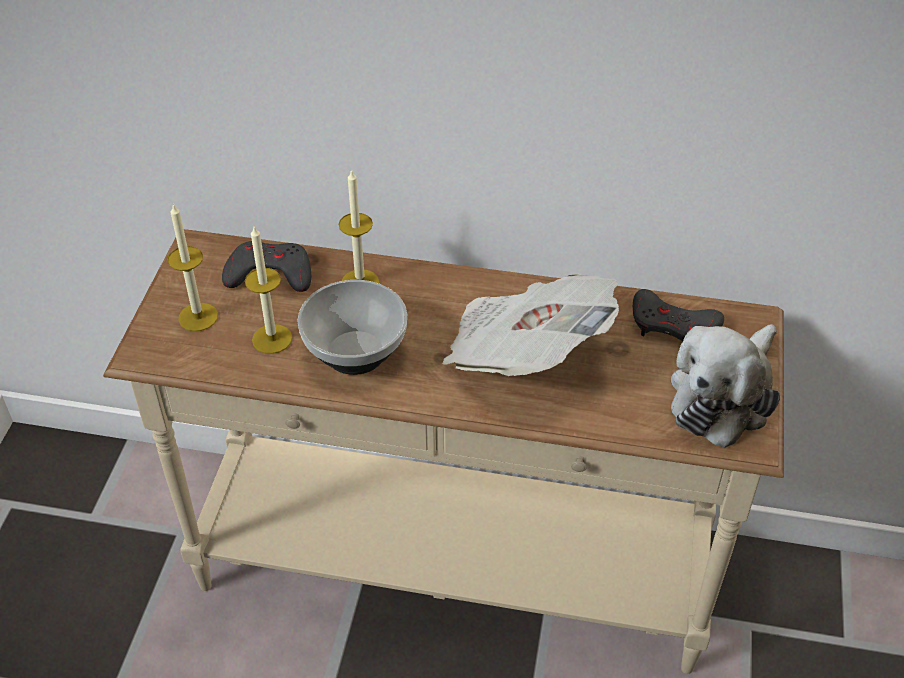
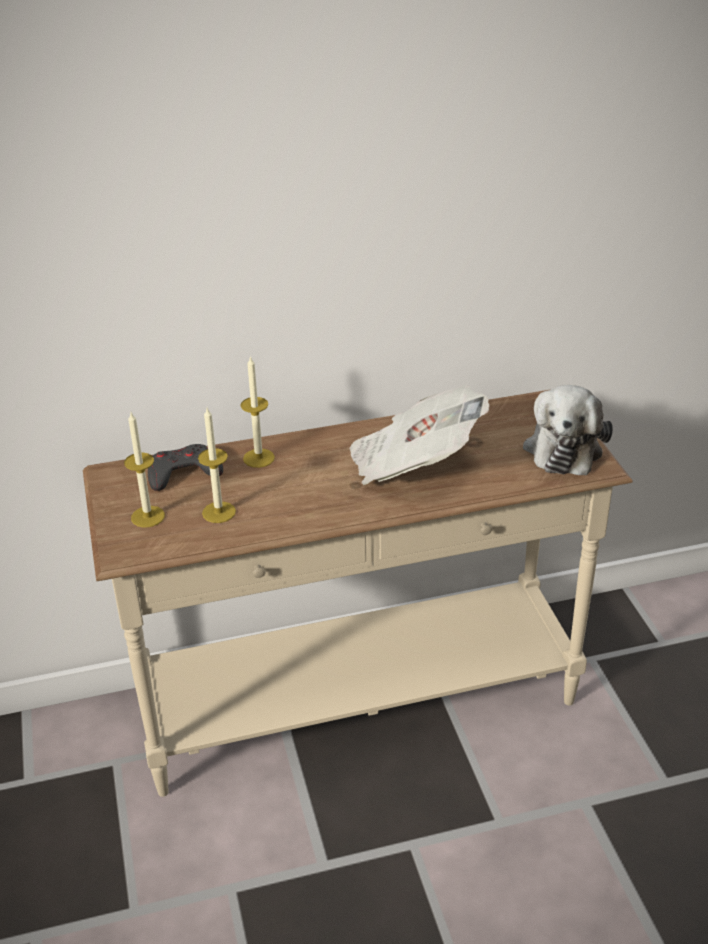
camera: 25 degrees left, 10 degrees down
(354, 353) = (289, 502): bowl -> none
(673, 325) = (500, 418): grey game controller -> none

